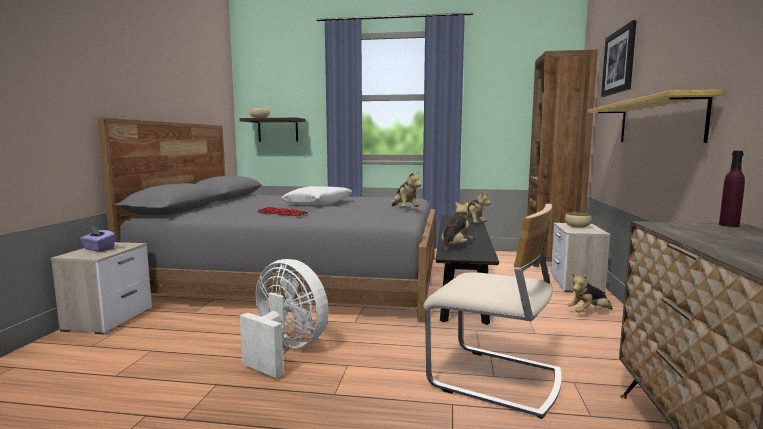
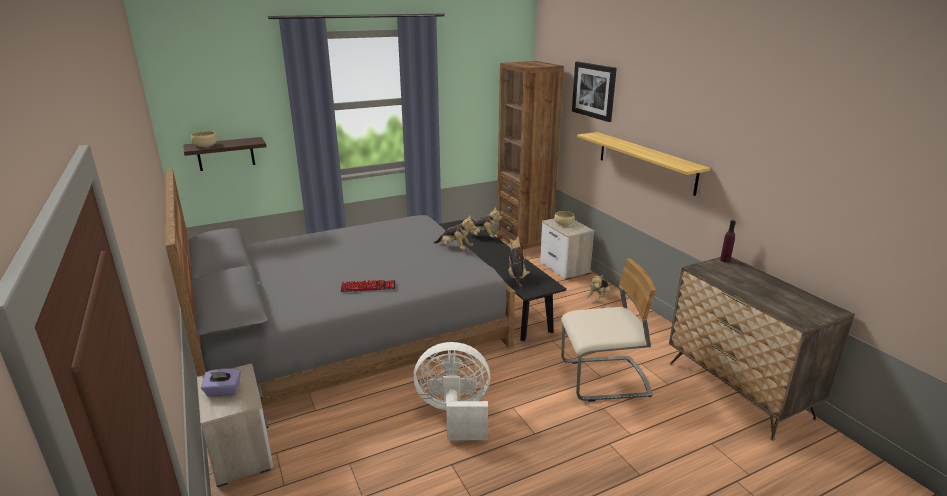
camera: 35 degrees left, 15 degrees up
(319, 203) = (359, 254): white pillow -> none

